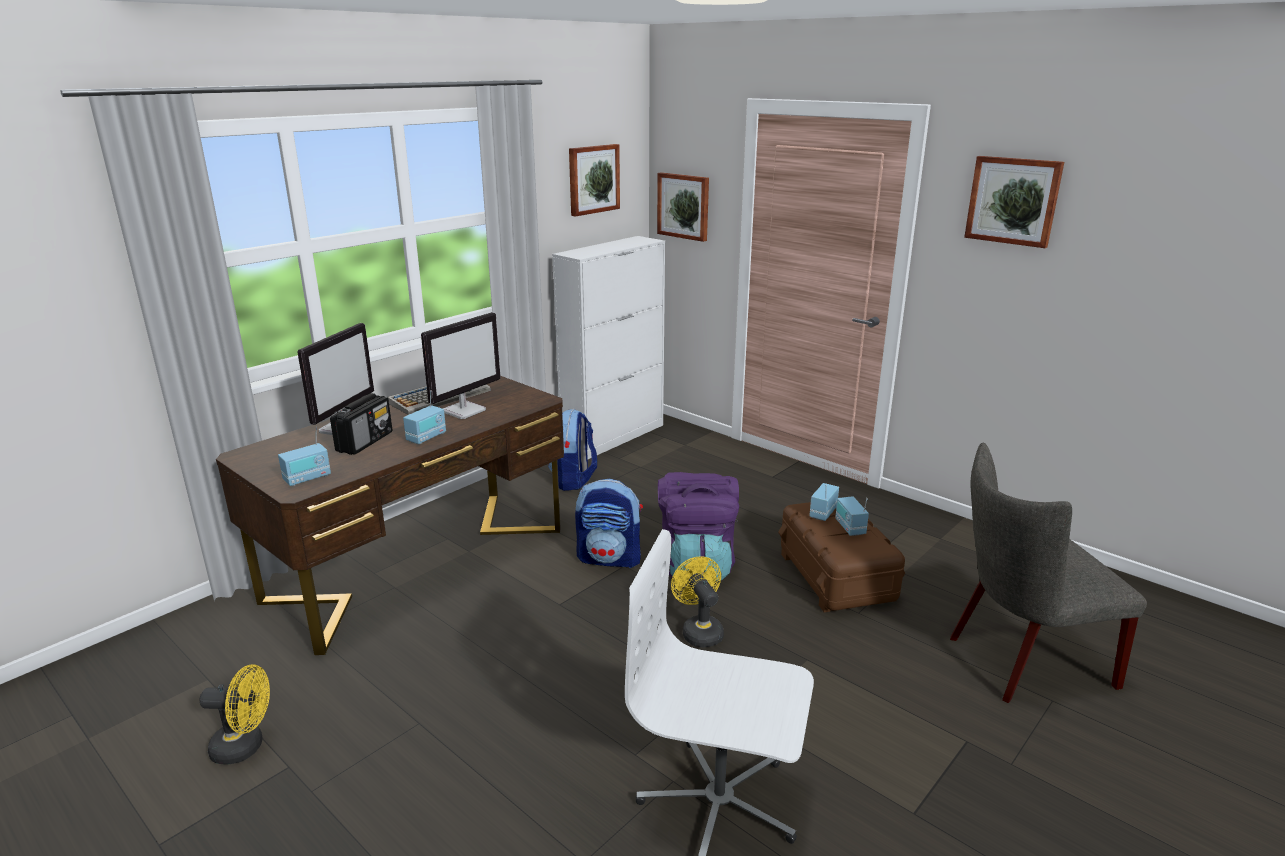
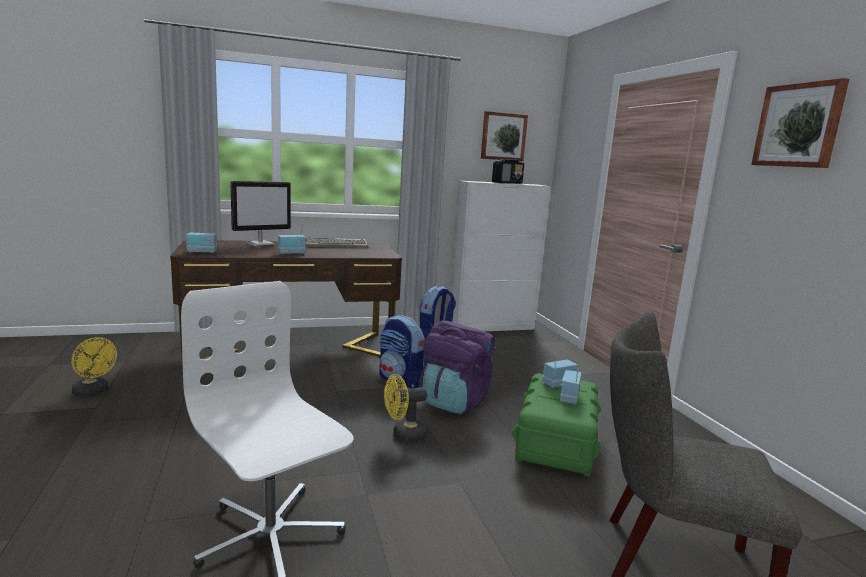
camera: 30 degrees right, 10 degrees down
(365, 441) = (259, 249): radio -> radio (507, 183)
(464, 410) = (335, 250): monitor -> none
(684, 206) = (571, 163): picture -> none
(699, 631) = (404, 435): yellow fan -> yellow fan turned 120 degrees counterclockwise
(837, 576) = (556, 443): brown storage box -> green storage box

